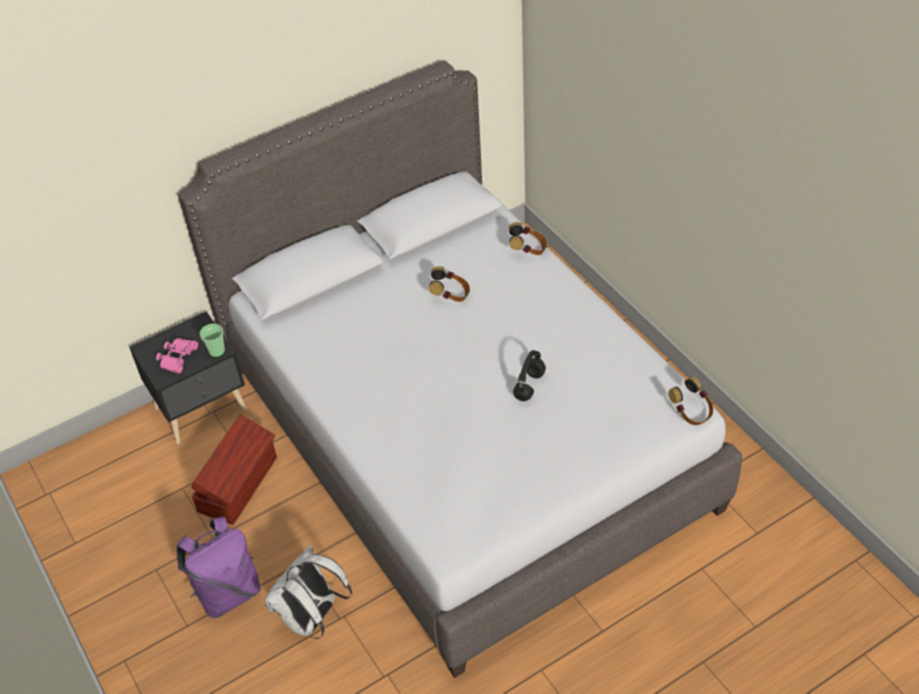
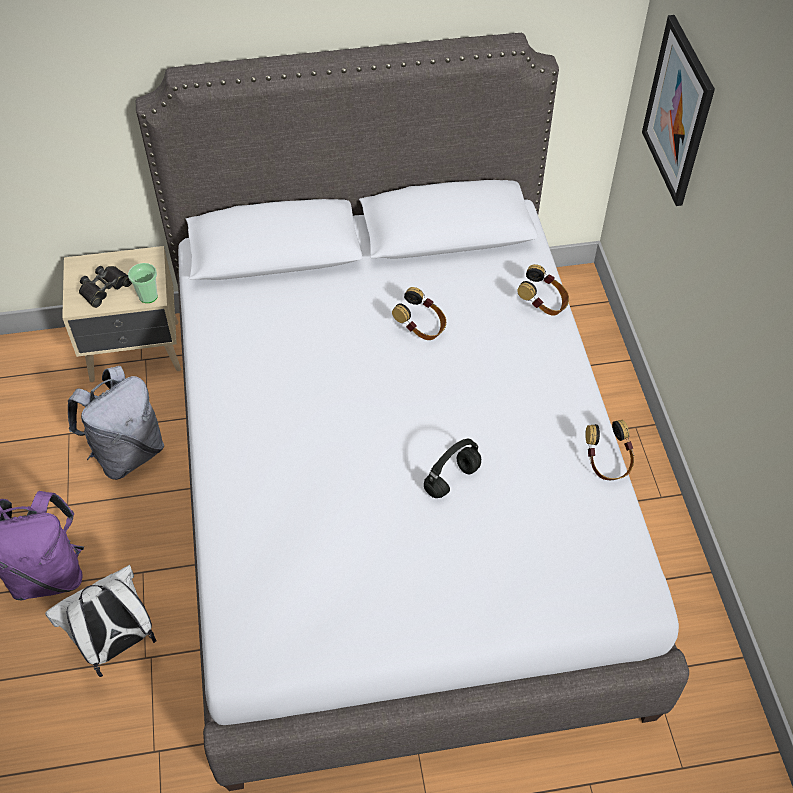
camera: 20 degrees right, 5 degrees up
(177, 357) = (104, 288): pink binoculars -> black binoculars
(203, 409) = (136, 353): black nightstand -> beige nightstand
(239, 484) = (127, 453): brown storage box -> grey backpack
(576, 82) = (678, 112): none -> picture
(691, 413) = (637, 598): headphones -> headphones (607, 463)

